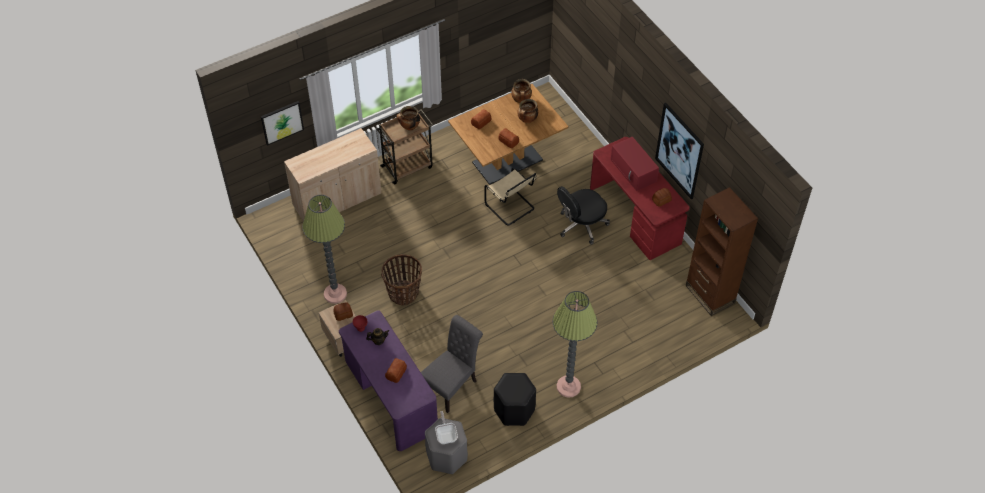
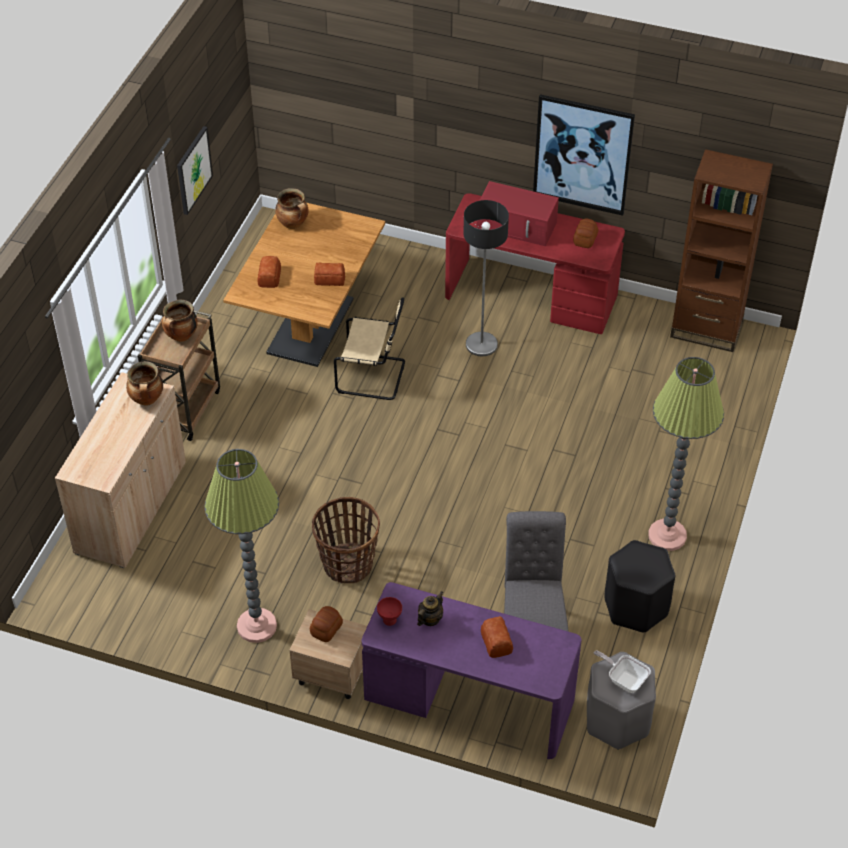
camera: 40 degrees left, 5 degrees down
(282, 122) = (30, 413): picture -> picture (193, 170)
(527, 120) = (326, 242): cooking pot -> cooking pot (147, 400)
(581, 225) = (481, 345): black office chair -> floor lamp

